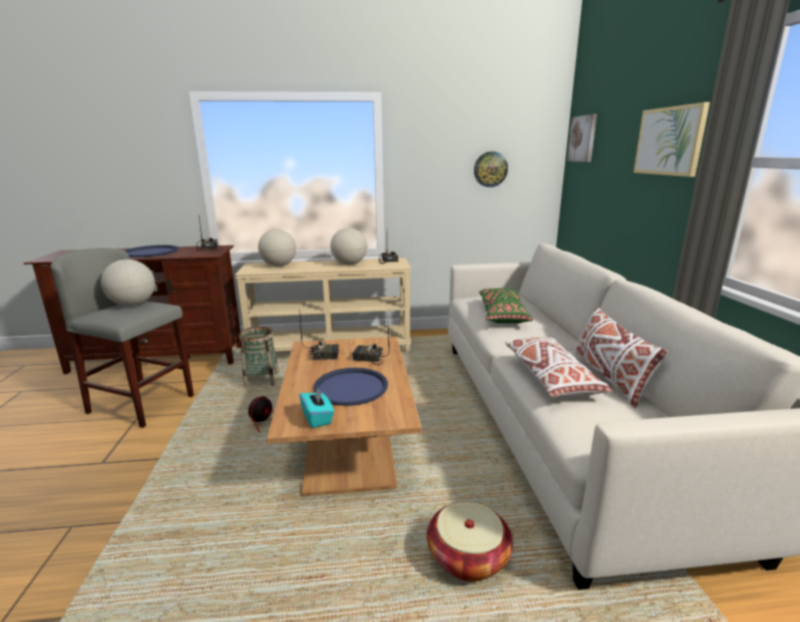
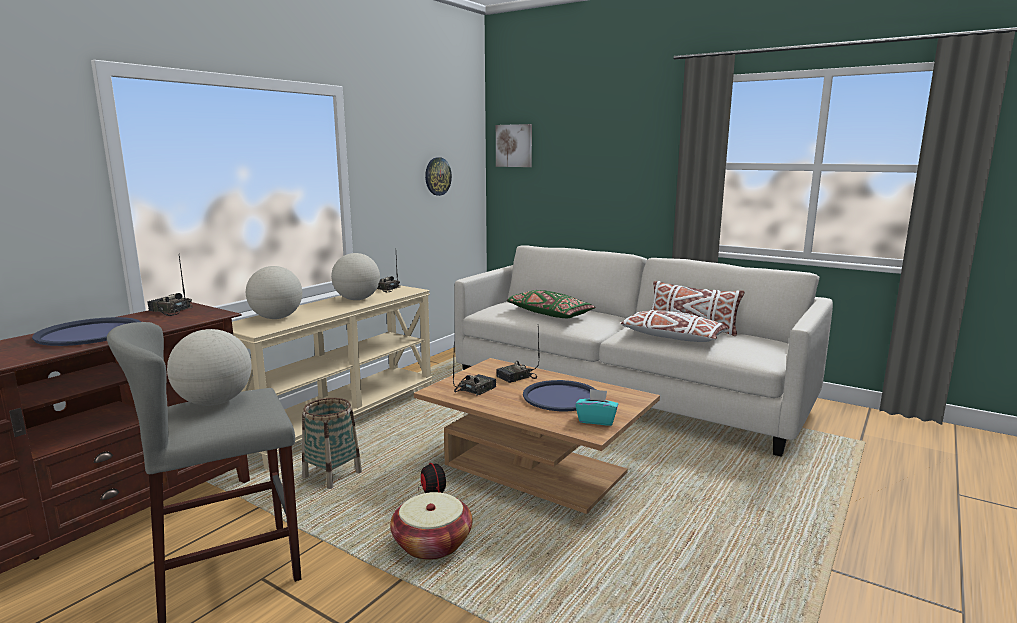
camera: 50 degrees left, 5 degrees down
(468, 557) = (725, 476): basket -> basket (432, 544)
(669, 141) = (631, 150): picture -> none

